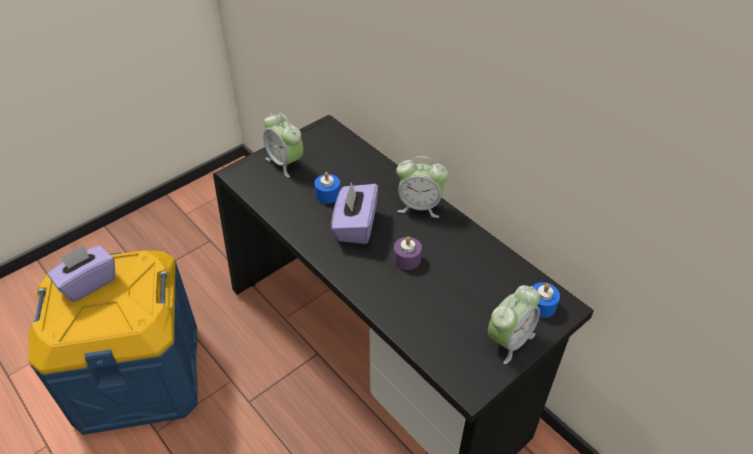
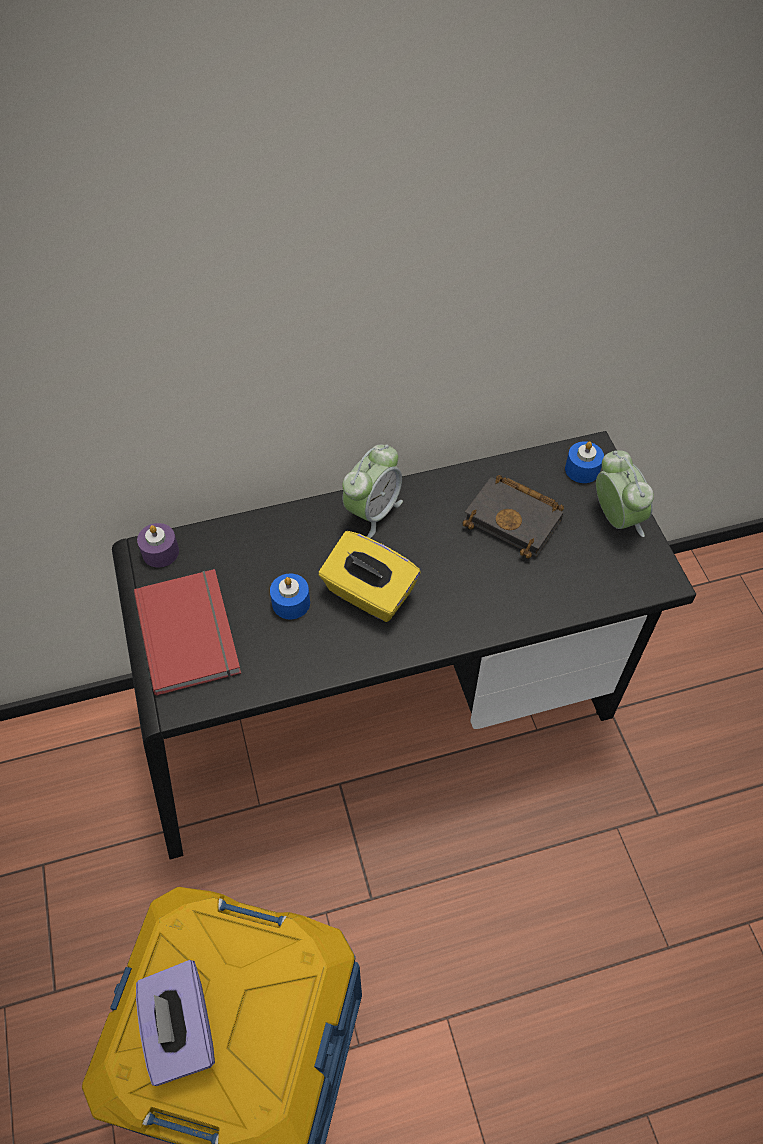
camera: 65 degrees left, 10 degrees up
(285, 163) = (191, 632): alarm clock -> red book
(355, 226) = (369, 593): purple tissue box -> yellow tissue box
(407, 259) = (454, 561): purple candle -> purple candle (160, 552)
(465, 281) = (516, 520): none -> black book

